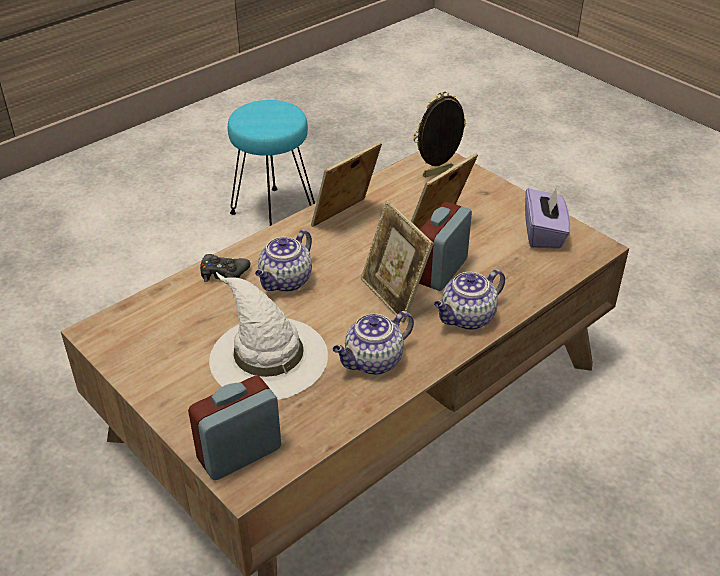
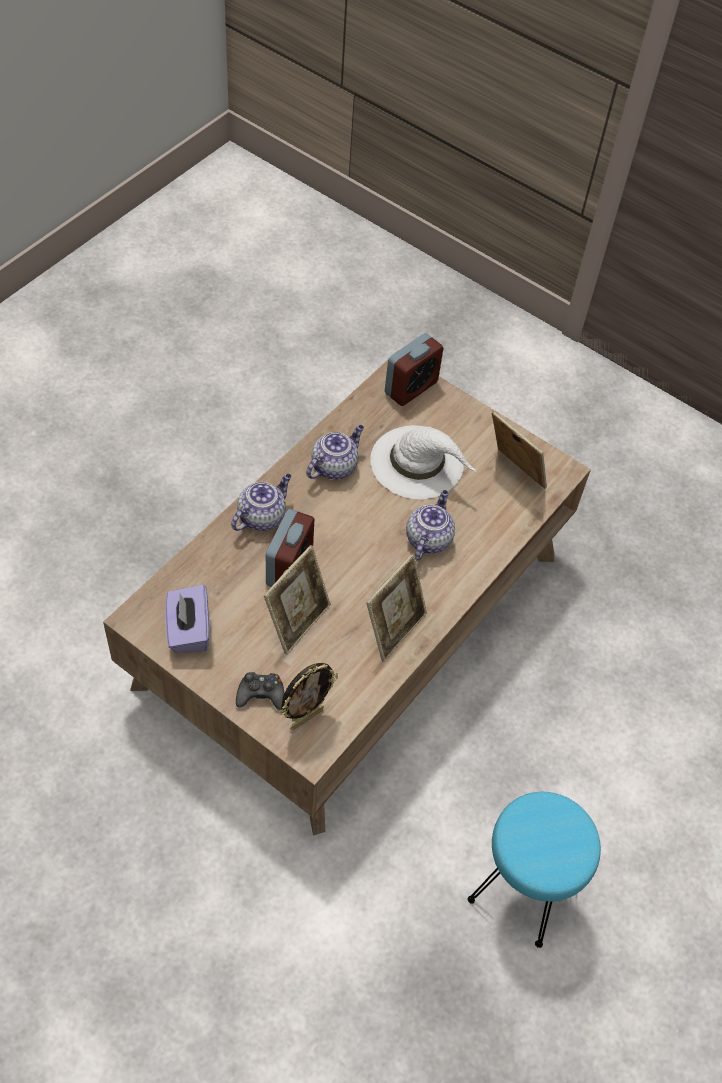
camera: 165 degrees right, 15 degrees up
(223, 274) = (486, 541): black game controller -> black game controller (261, 694)
(394, 296) = (328, 533): picture frame -> picture frame (513, 473)

